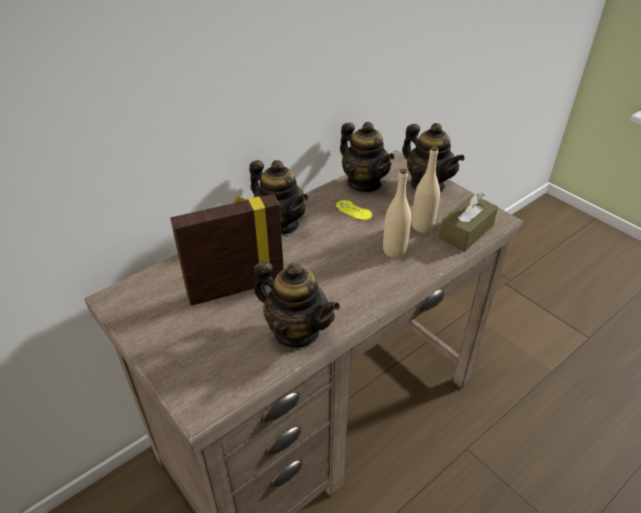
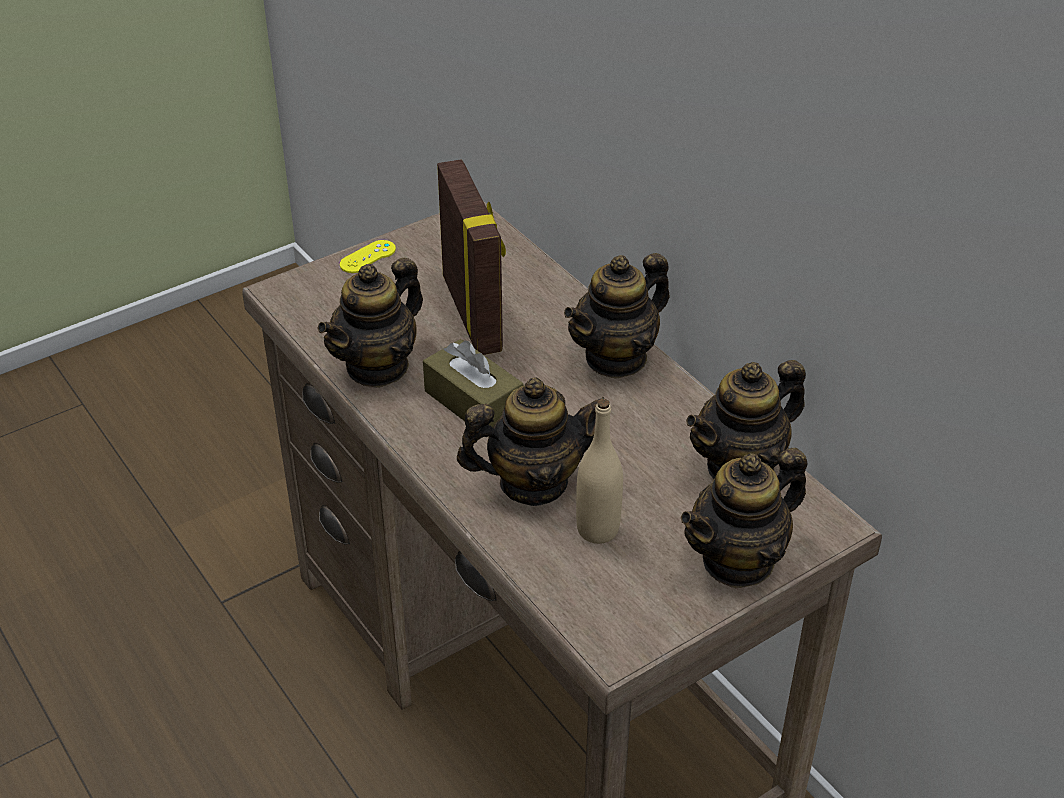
camera: 95 degrees right, 0 degrees up
(353, 210) = (650, 445): yellow game controller -> yellow game controller (368, 257)
(394, 250) = (533, 483): beige bottle -> teapot
(466, 232) = (575, 589): brown tissue box -> brown tissue box (473, 403)

